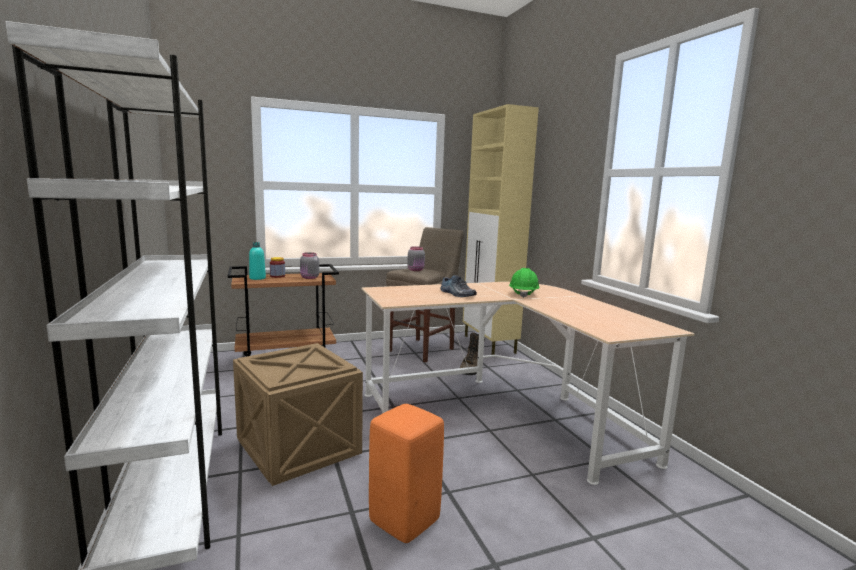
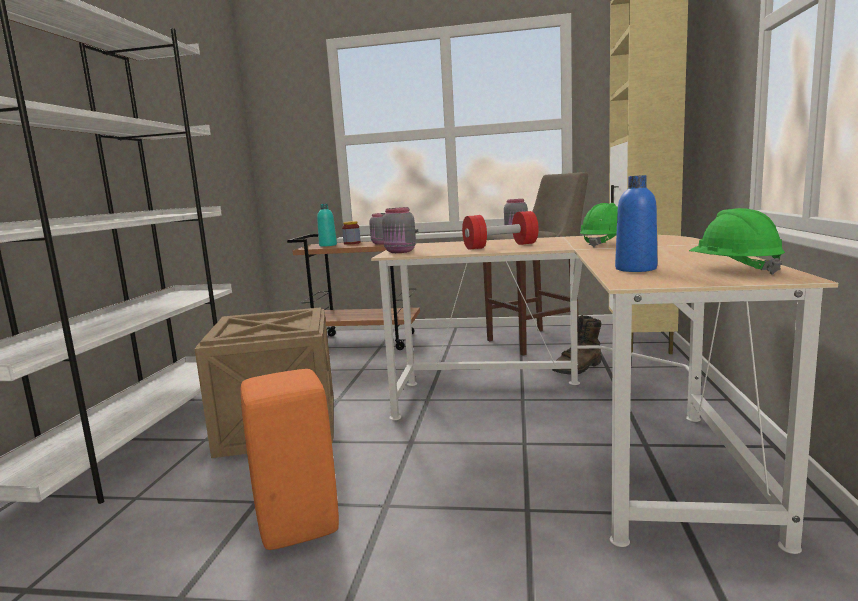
camera: 30 degrees right, 0 degrees up
(391, 299) = (400, 252): none -> grey jar
(456, 294) = (500, 246): shoe -> red dumbbell
(588, 322) = (635, 269): none -> blue bottle
(637, 322) = (734, 270): none -> green hard hat

